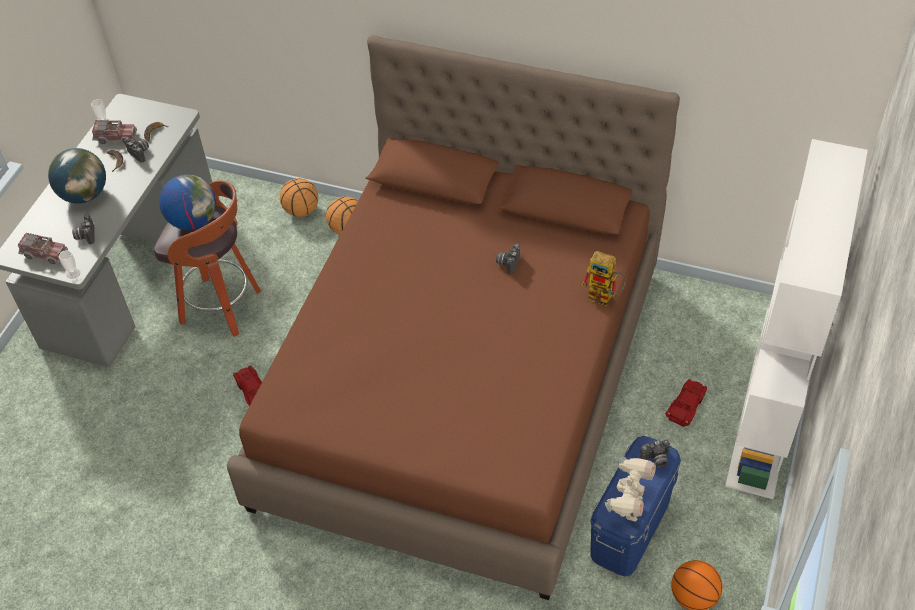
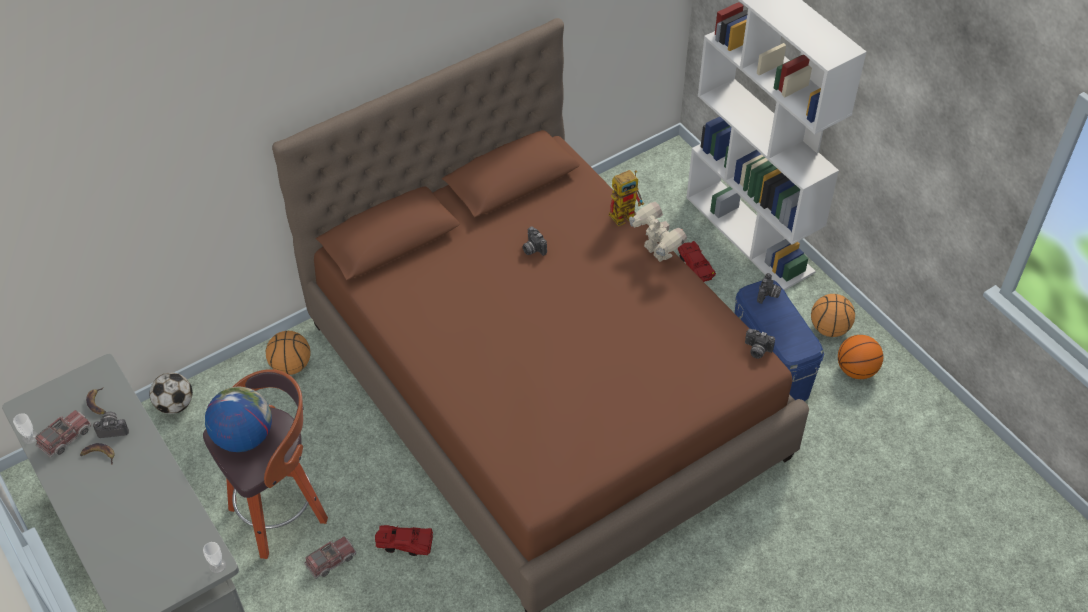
camera: 55 degrees left, 0 degrees up
(44, 253) = (162, 578): toy truck -> toy truck (331, 560)
(84, 195) = (117, 504): globe -> none
(85, 235) = (176, 530): camera -> camera (756, 350)
(262, 194) = (175, 405): none -> football
(301, 210) = (230, 386): basketball -> basketball (829, 328)
(628, 507) = (795, 337): toy robot -> toy robot (655, 253)

